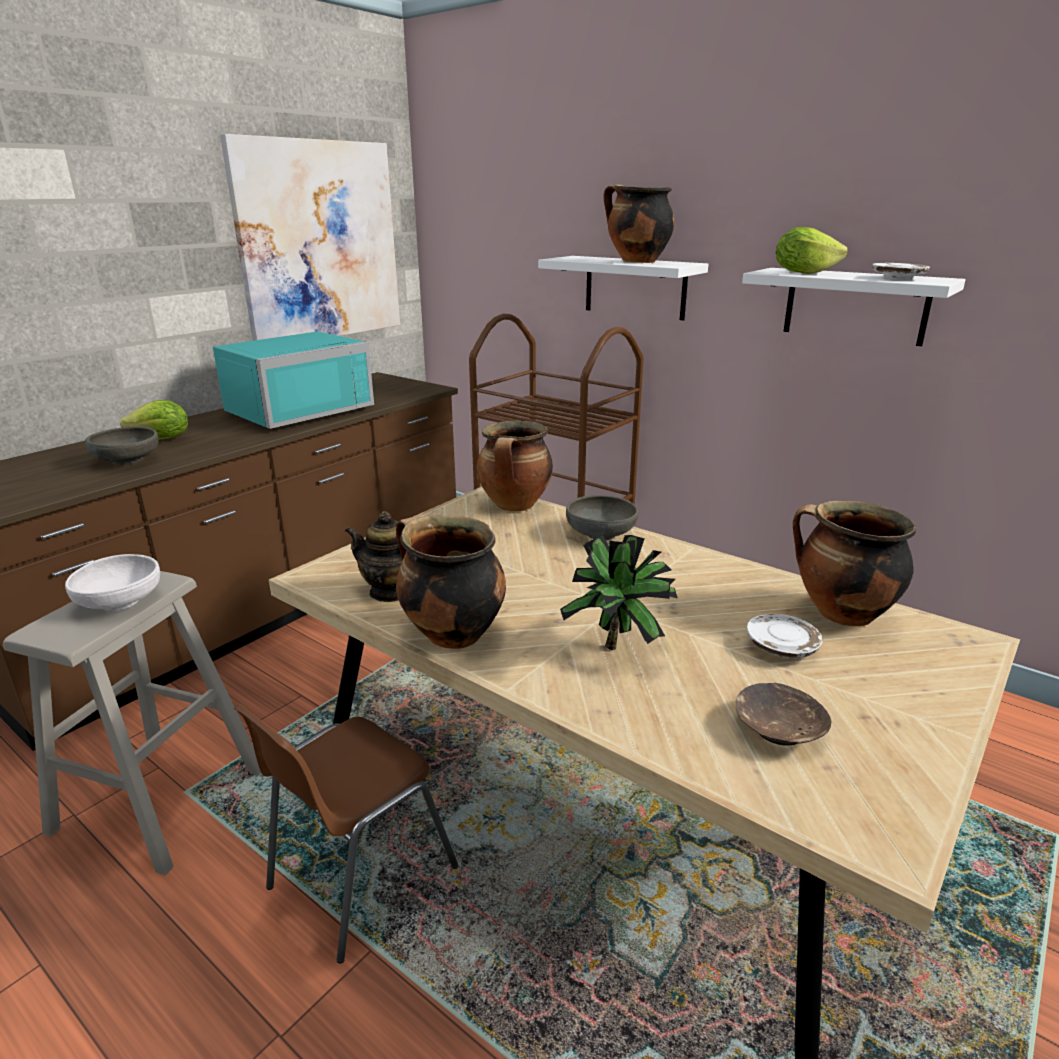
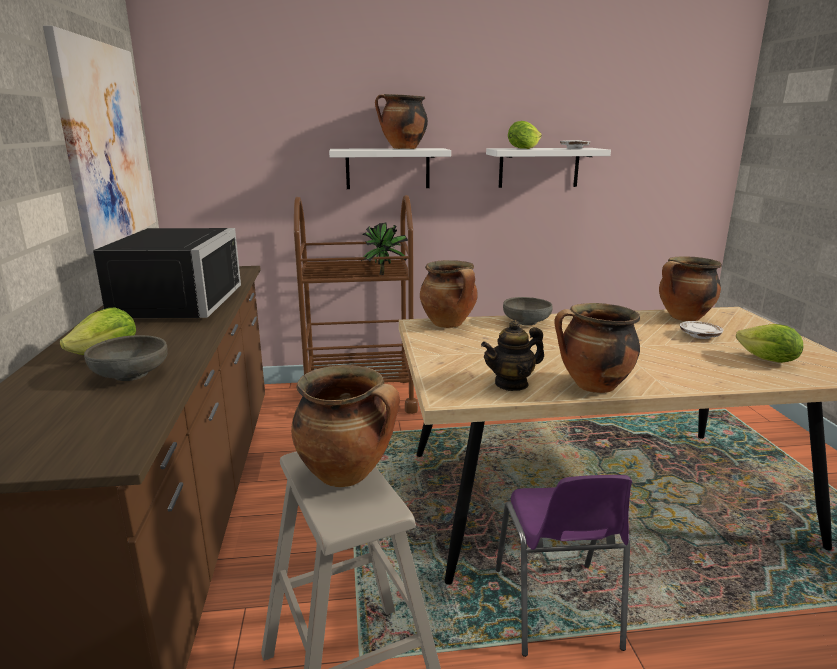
camera: 45 degrees left, 5 degrees down
(120, 602) = (347, 474): white bowl -> cooking pot
(296, 410) = (170, 304): turquoise microwave -> black microwave
(357, 879) = (557, 610): brown chair -> purple chair
(619, 646) = (659, 359): potted plant -> potted plant (384, 274)
(778, 729) = (768, 360): brown bowl -> lettuce

